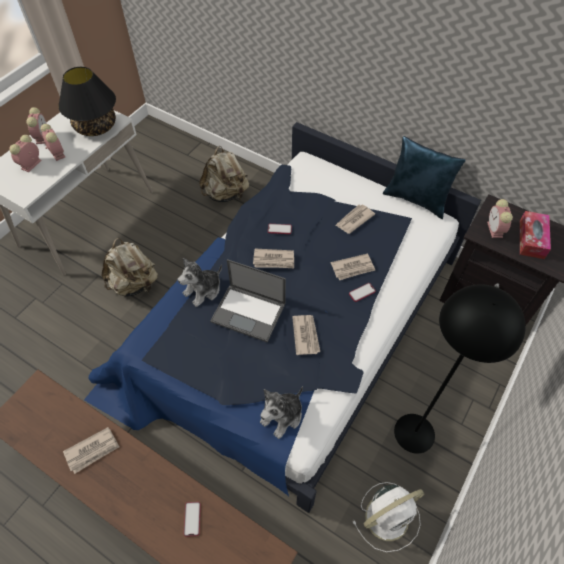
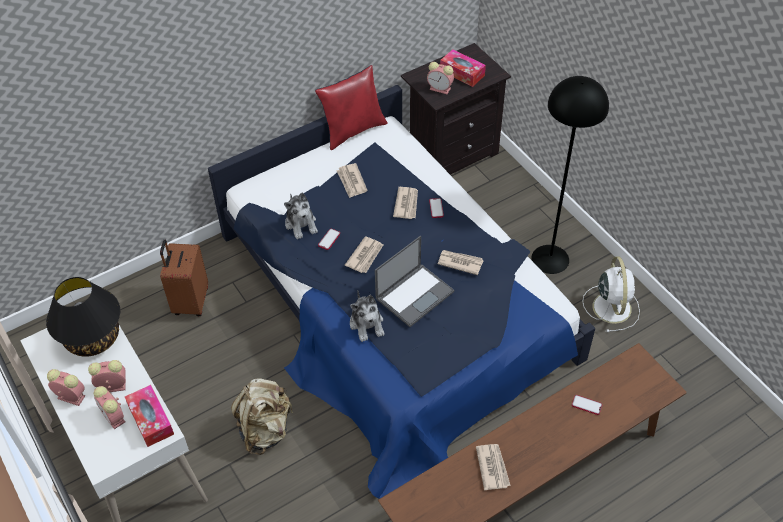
camera: 65 degrees left, 5 degrees down
(33, 184) = (151, 420): none -> tissue box
(226, 194) = (190, 302): beige backpack -> brown suitcase
(282, 416) = (527, 308): plush toy -> plush toy (301, 224)
(416, 199) = (353, 130): blue pillow -> red pillow

